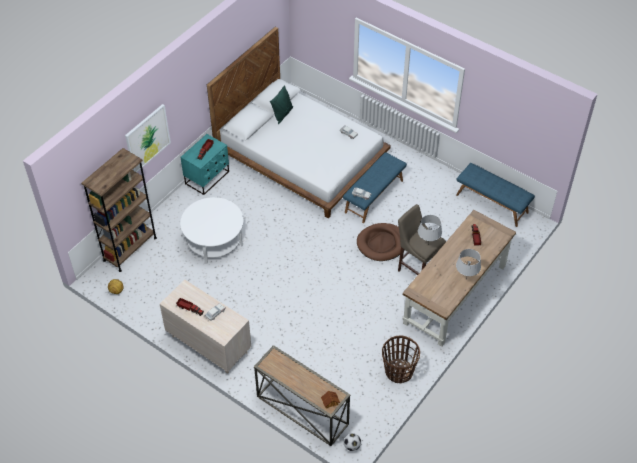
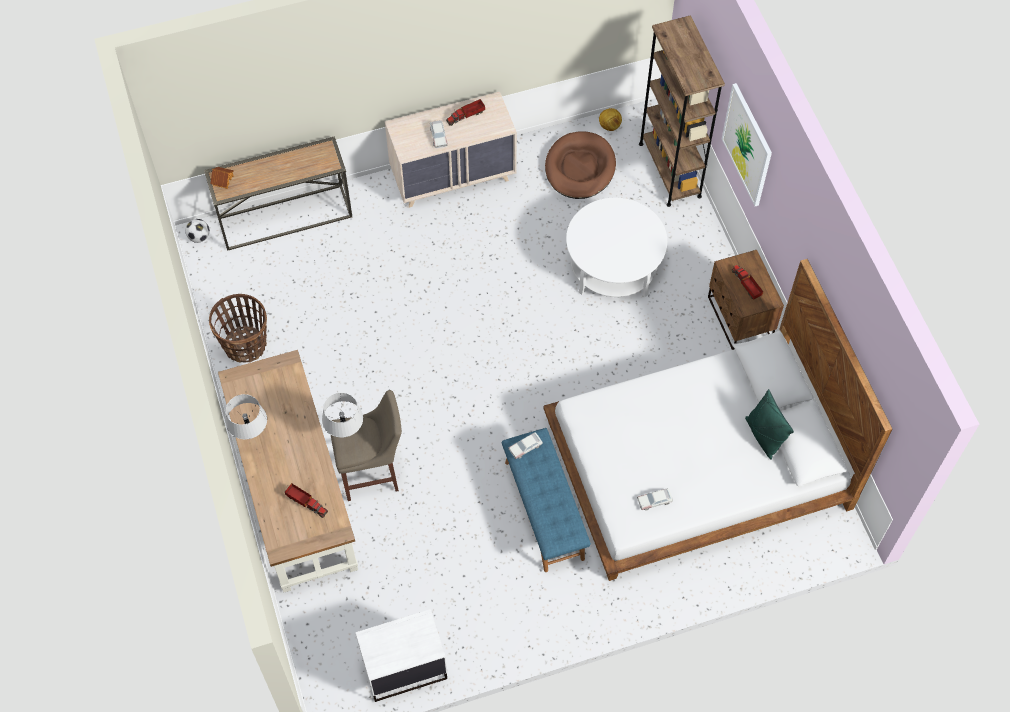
camera: 125 degrees right, 10 degrees up
(207, 178) = (739, 319): turquoise nightstand -> brown nightstand
(382, 243) = (450, 460): brown dog bed -> brown dog bed (580, 168)
(492, 203) = (403, 668): blue bench -> white nightstand

